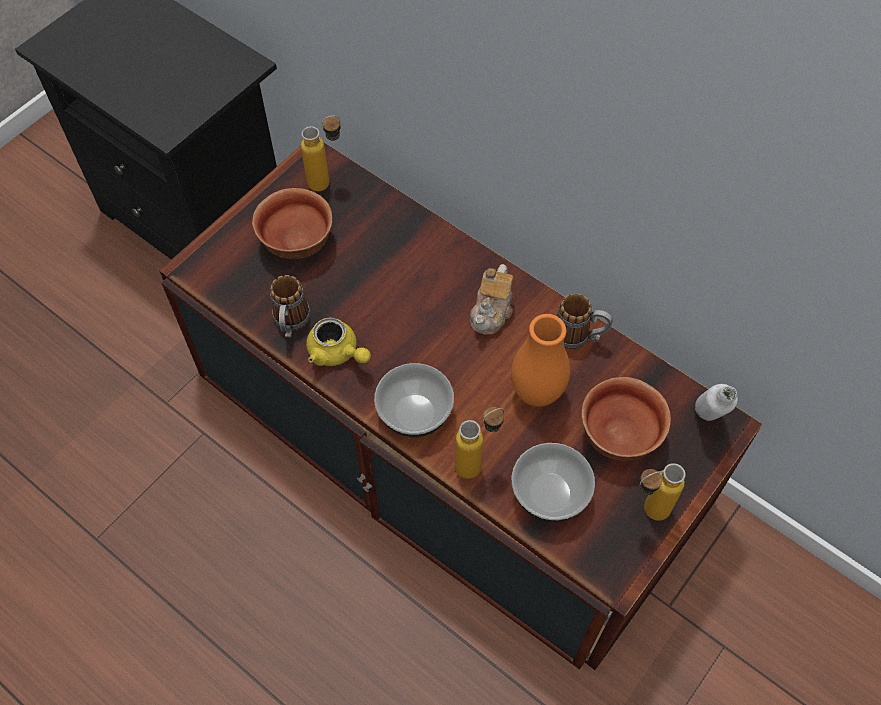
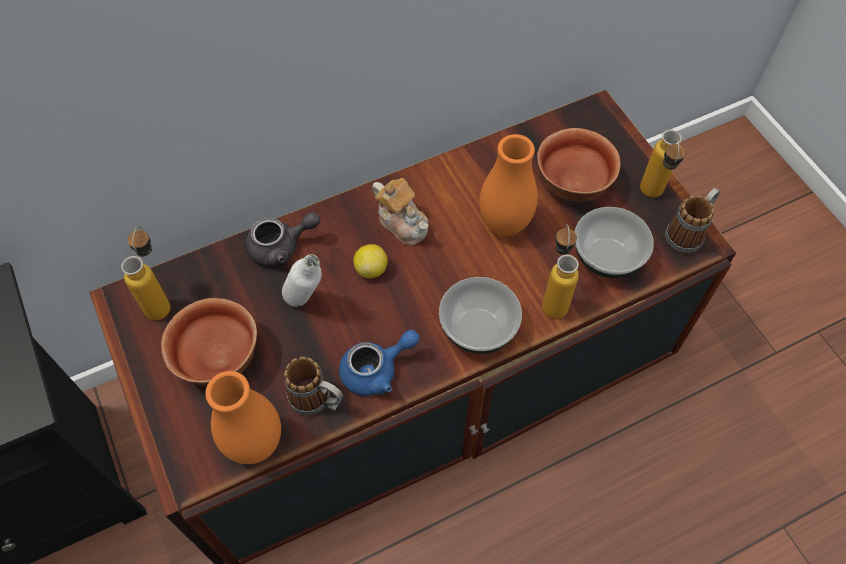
camera: 65 degrees left, 0 degrees up
(236, 299) = (255, 444): none -> orange vase
(337, 353) = (377, 370): yellow teapot -> blue teapot
(417, 236) = (281, 247): none -> grey teapot
(431, 308) = (371, 269): none -> lemon
(578, 336) = (464, 170): mug -> mug (688, 233)
(706, 422) = (588, 122): white bottle -> white bottle (307, 304)

